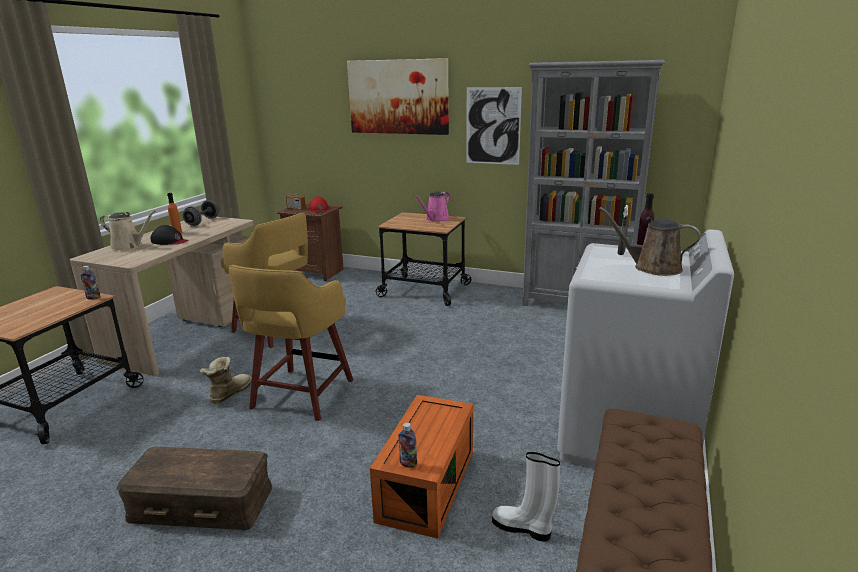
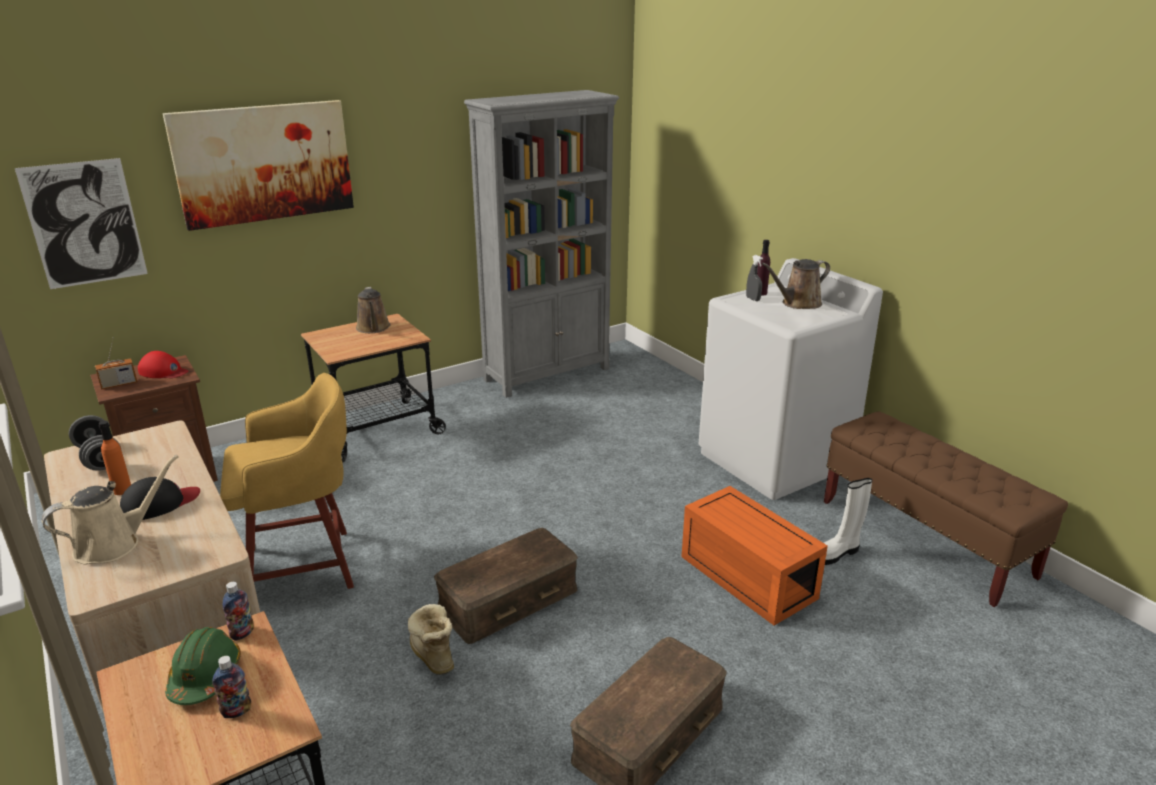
camera: 55 degrees left, 5 degrees up
(56, 303) = (205, 676): none -> green hard hat
(300, 395) = (509, 600): yellow stool -> brown storage box
(408, 464) = (792, 549): bottle -> bottle (236, 711)
(435, 219) = (373, 328): pink watering can -> brown watering can
(493, 126) = (411, 186): picture -> picture (84, 224)

